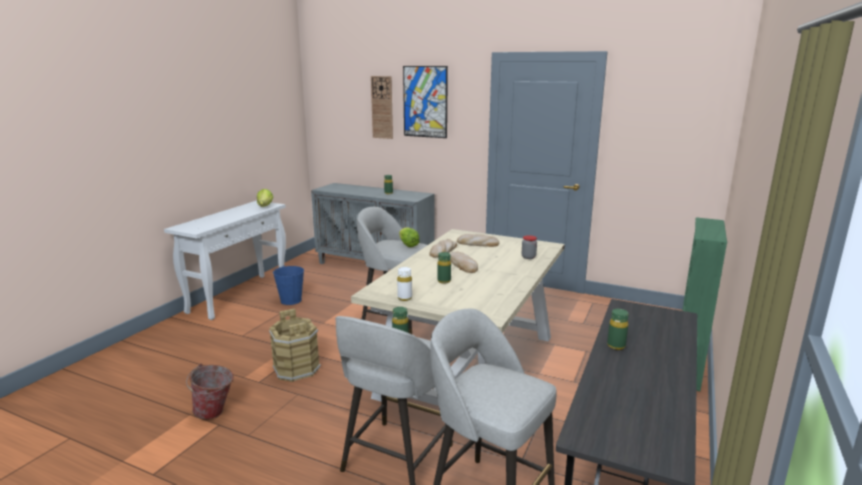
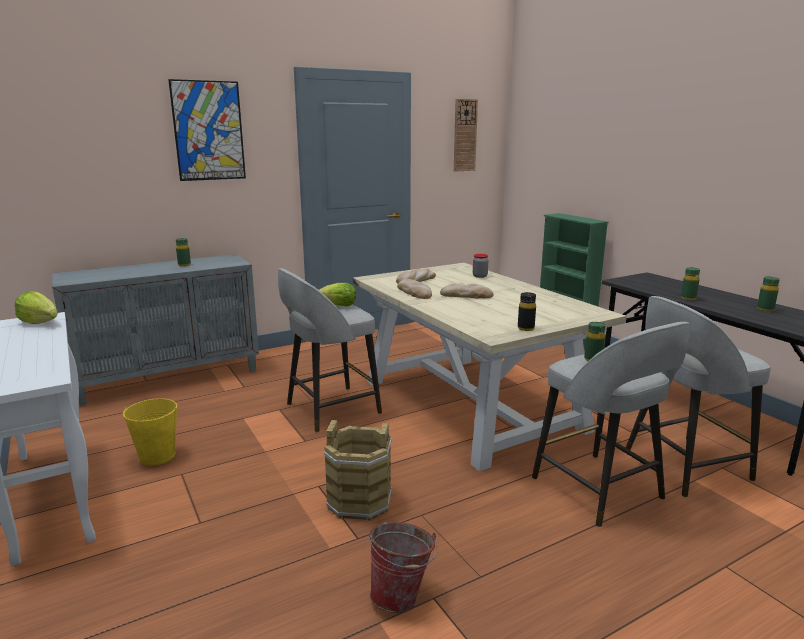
camera: 55 degrees left, 0 degrees up
(291, 300) = (157, 456): blue bucket -> yellow bucket
(382, 107) = (136, 142): wall clock -> wall clock (465, 135)
(404, 298) = (525, 328): white bottle -> black bottle
(444, 281) = (499, 308): green bottle -> green bottle (765, 309)

